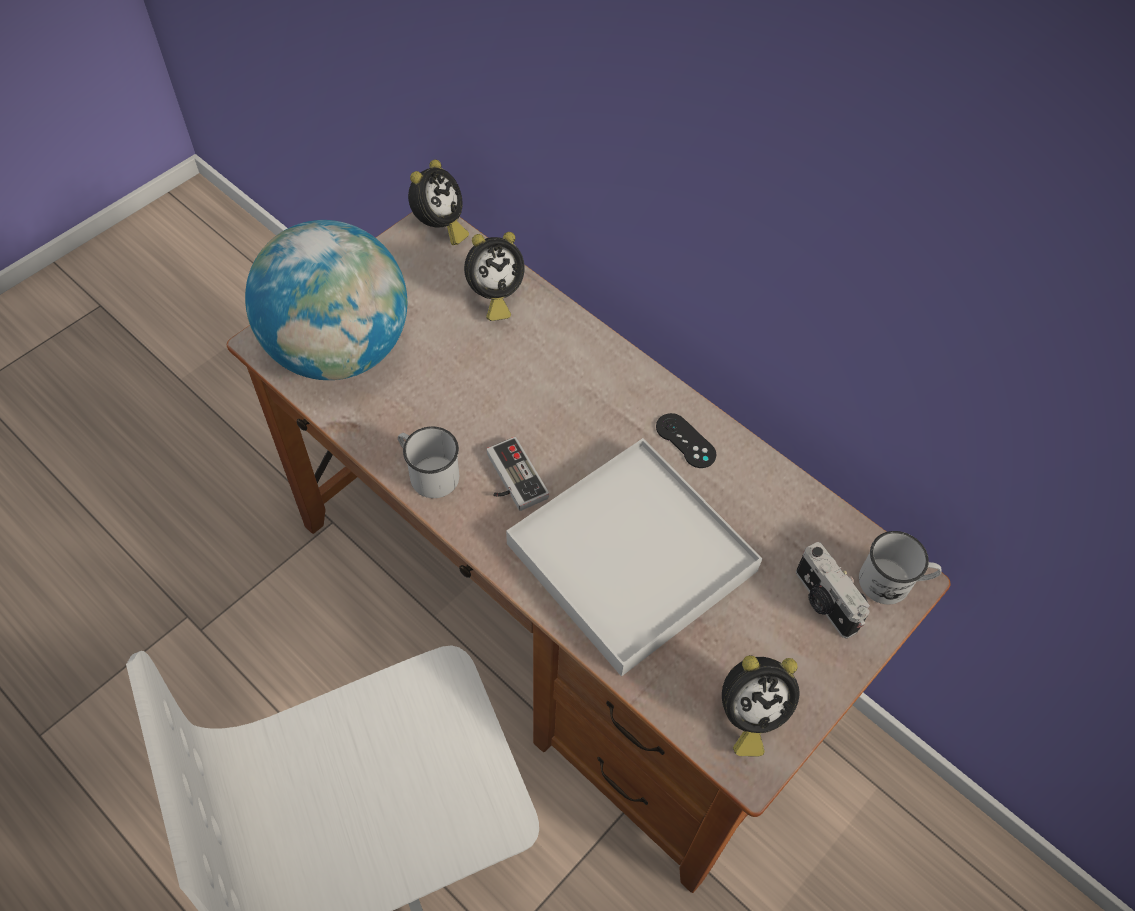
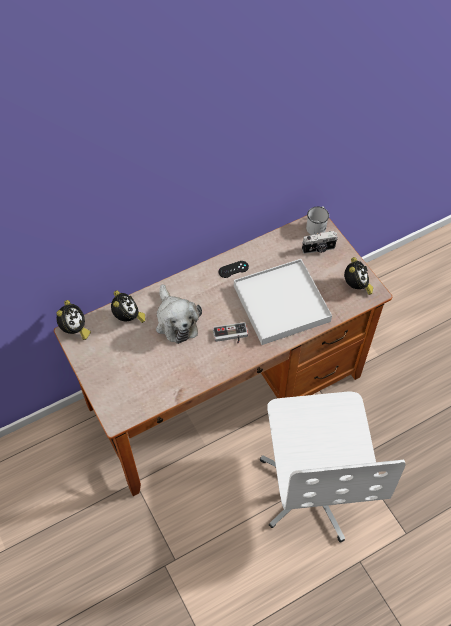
camera: 70 degrees left, 0 degrees up
(339, 350) = (134, 388): globe -> none
(428, 473) = (217, 366): white mug -> none
(439, 227) = (74, 330): alarm clock -> alarm clock turned 60 degrees clockwise
(514, 373) = (176, 321): none -> plush toy

